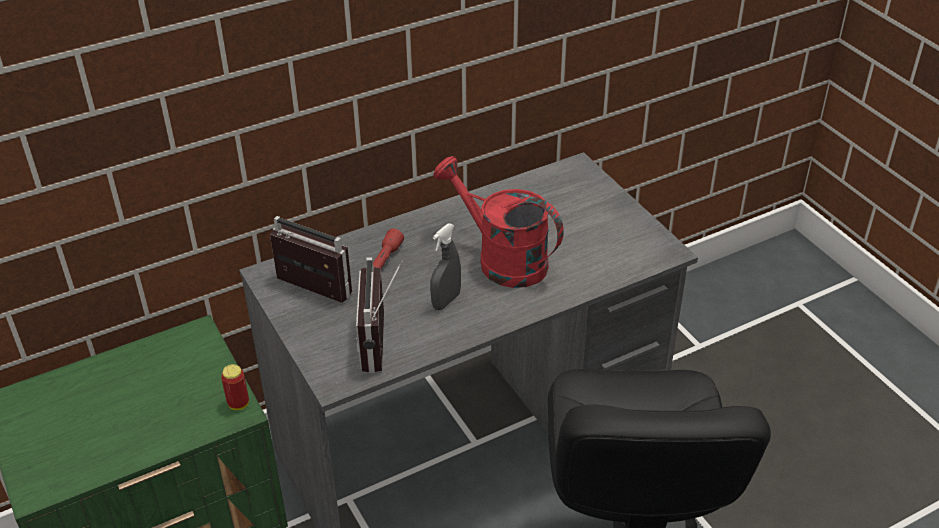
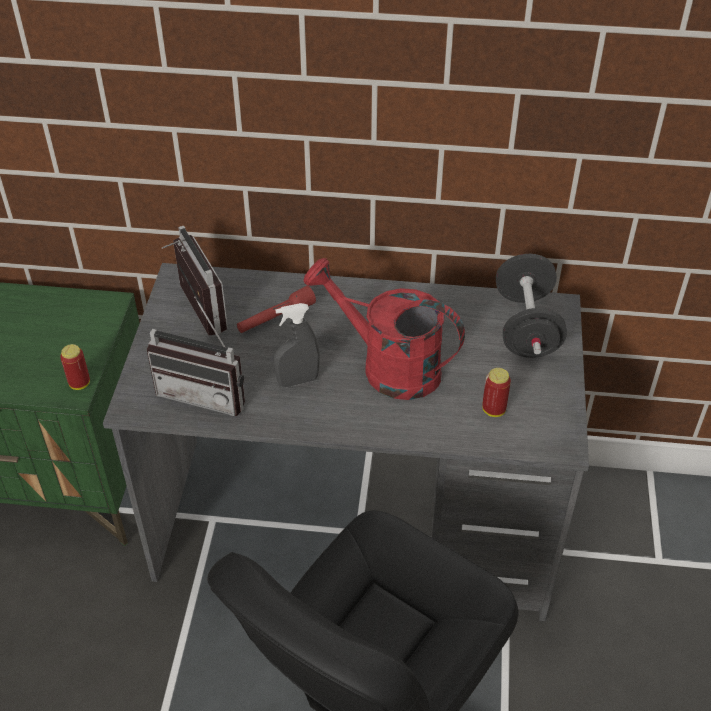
camera: 35 degrees right, 5 degrees up
(384, 343) = (206, 392): radio -> radio turned 105 degrees counterclockwise
(502, 259) = (388, 366): red watering can -> red watering can turned 45 degrees counterclockwise
(570, 189) = (526, 327): none -> black dumbbell
(603, 252) = (493, 410): none -> can

